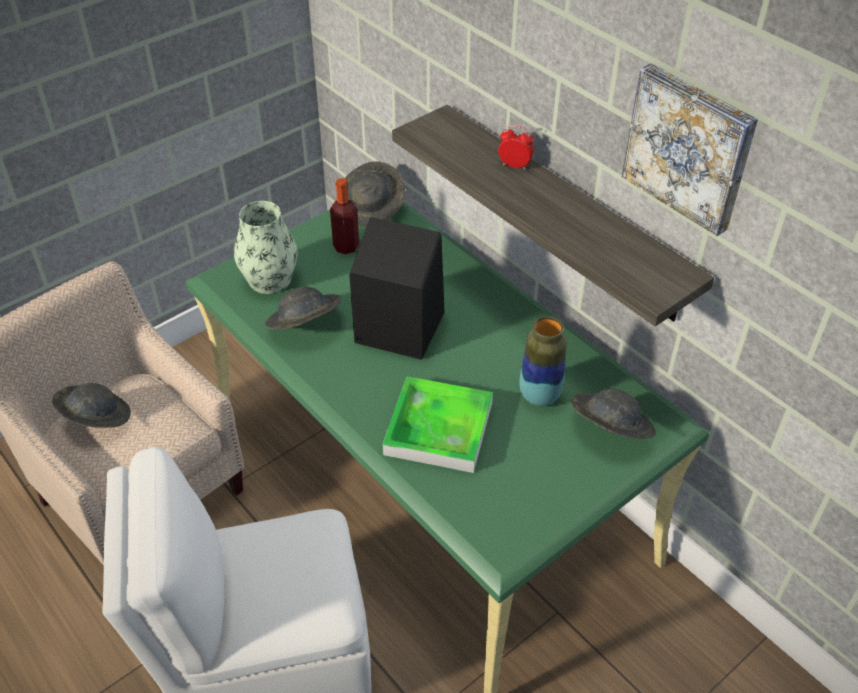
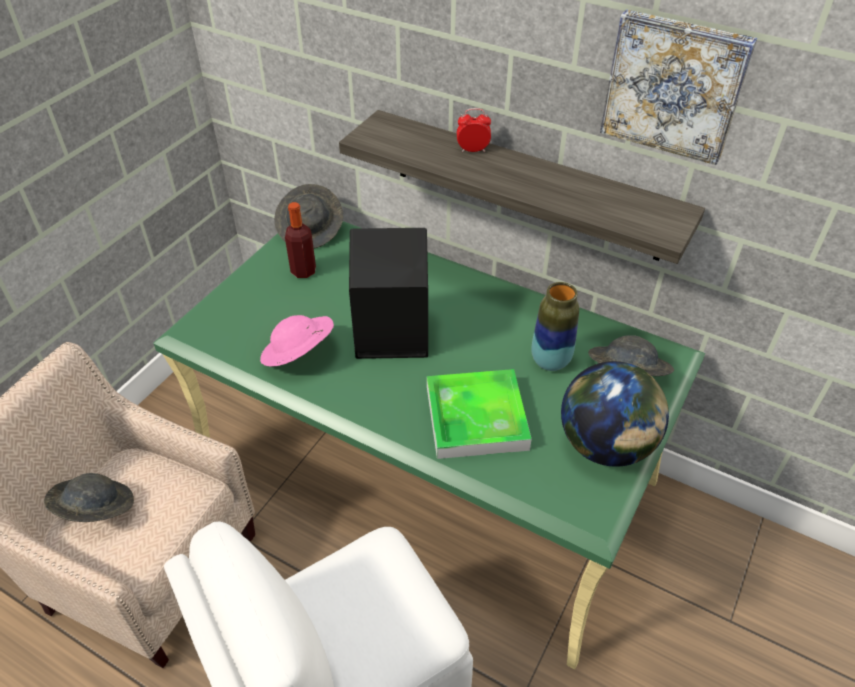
camera: 20 degrees left, 0 degrees up
(269, 279) = (242, 320): vase -> none
(304, 325) = (298, 355): grey hat -> pink hat
(550, 490) = (606, 445): none -> globe

